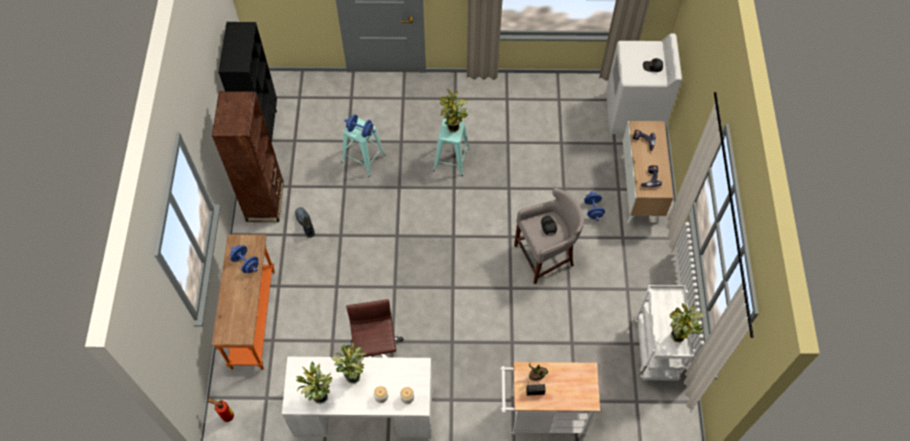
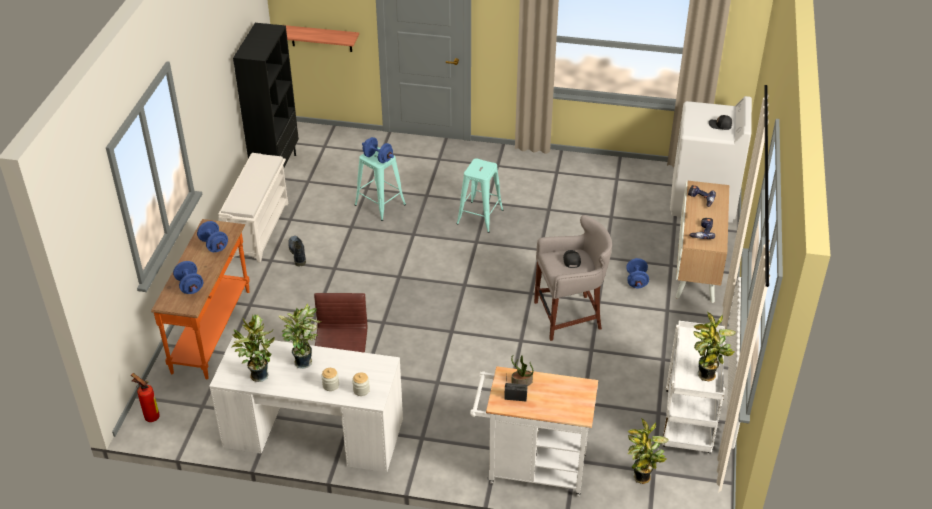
camera: 10 degrees right, 20 degrees down
(237, 312) = (190, 286): none -> blue dumbbell
(265, 201) = (259, 229): brown bookcase -> white shoe rack
(284, 11) = (321, 38): none -> shelf
(453, 128) = (483, 167): potted plant -> potted plant (641, 479)

